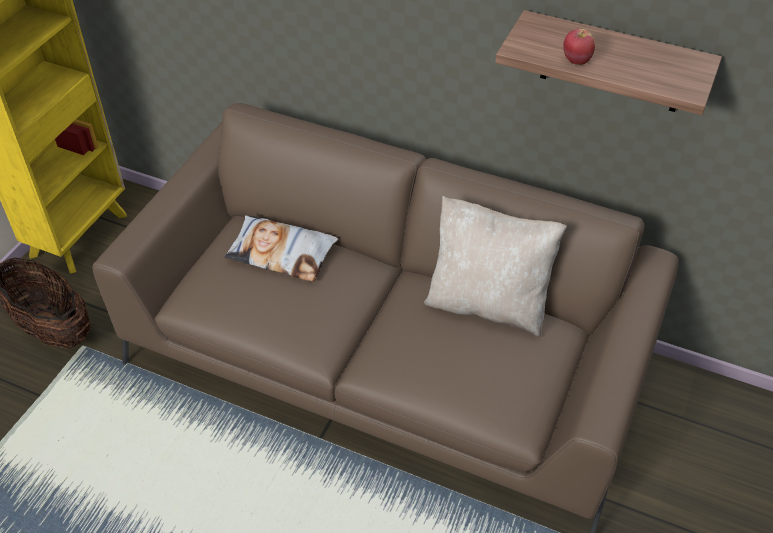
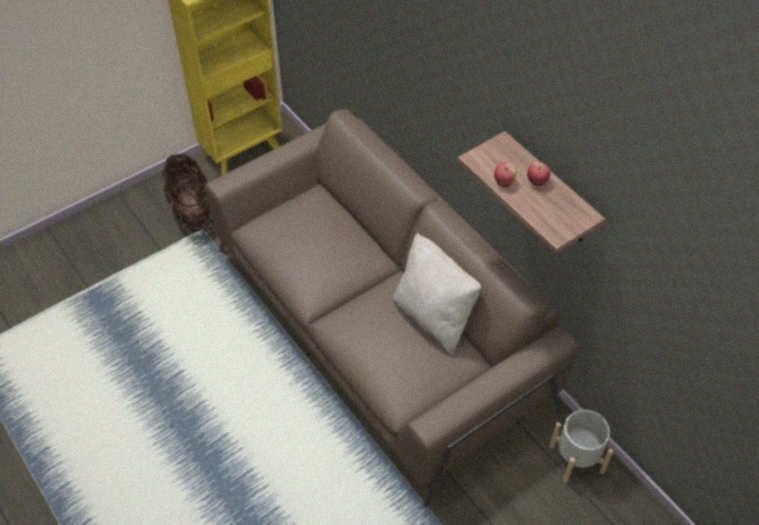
camera: 30 degrees right, 5 degrees up
(282, 253) = (328, 224): pillow -> none
(612, 46) = (537, 182): none -> apple
(702, 403) = (576, 458): none -> grey planter

